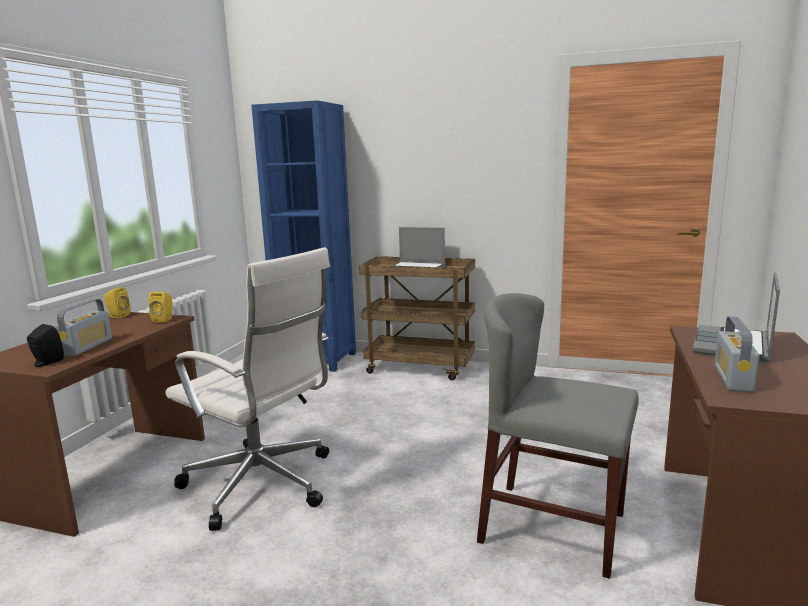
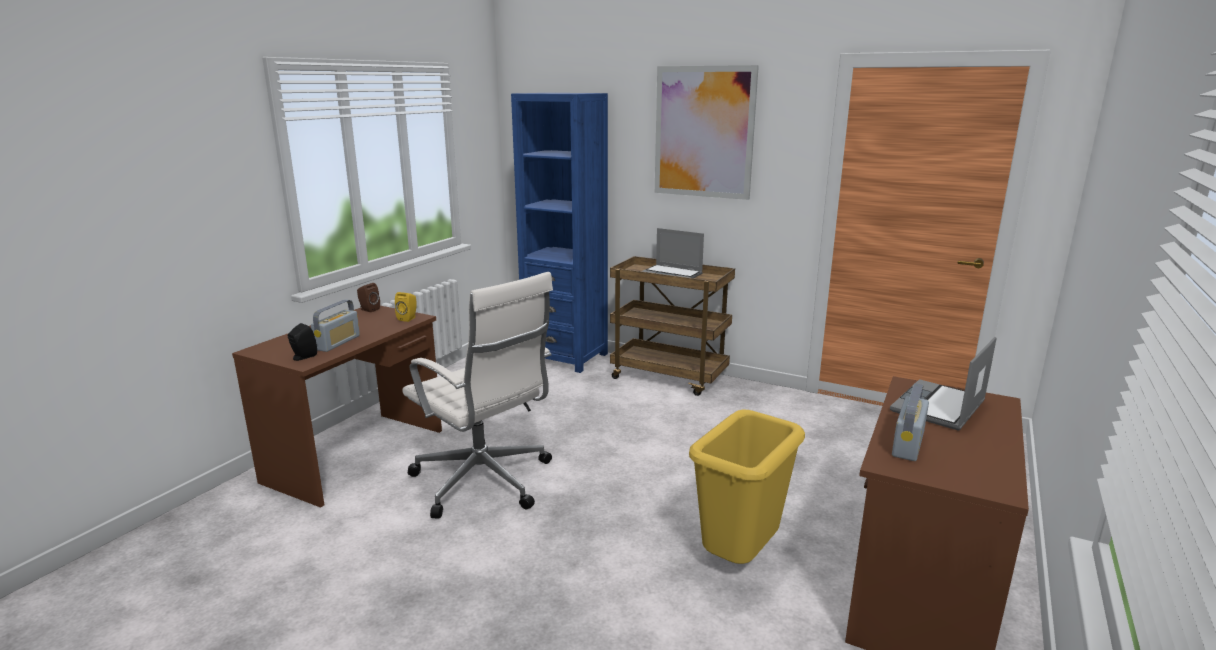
camera: 10 degrees right, 5 degrees up
(117, 316) = (368, 309): yellow speaker -> brown speaker
(437, 135) = (704, 132): none -> picture
(553, 527) = (739, 558): grey chair -> yellow trash can

